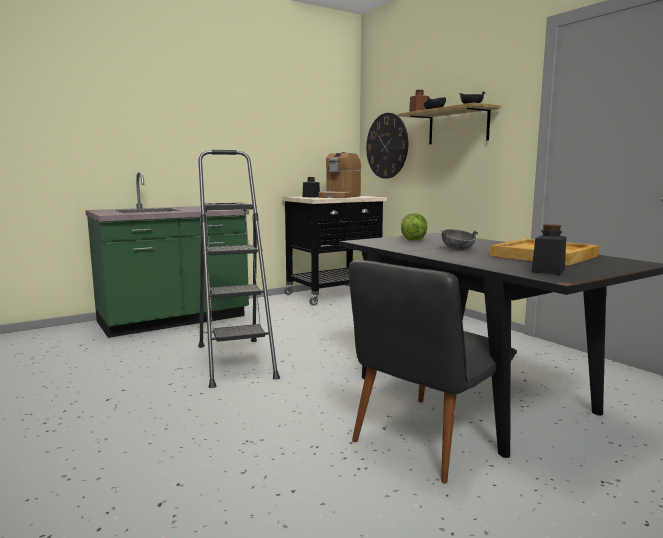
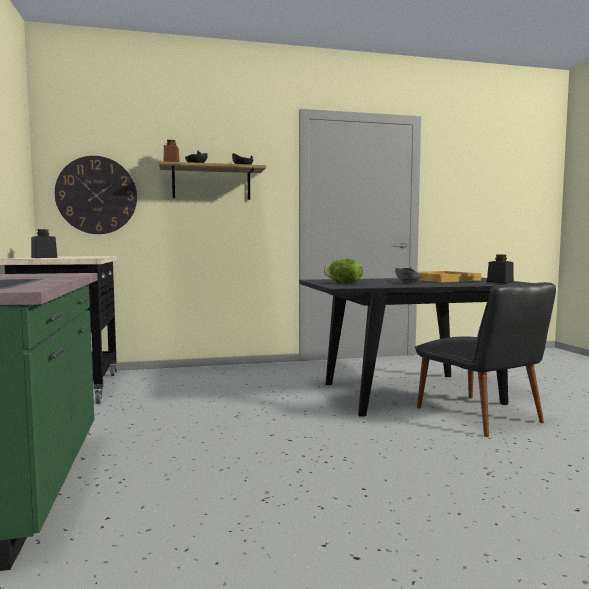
camera: 70 degrees left, 5 degrees down
(235, 360) = (265, 462): step ladder -> none
(340, 197) = (72, 256): coffee machine -> none

